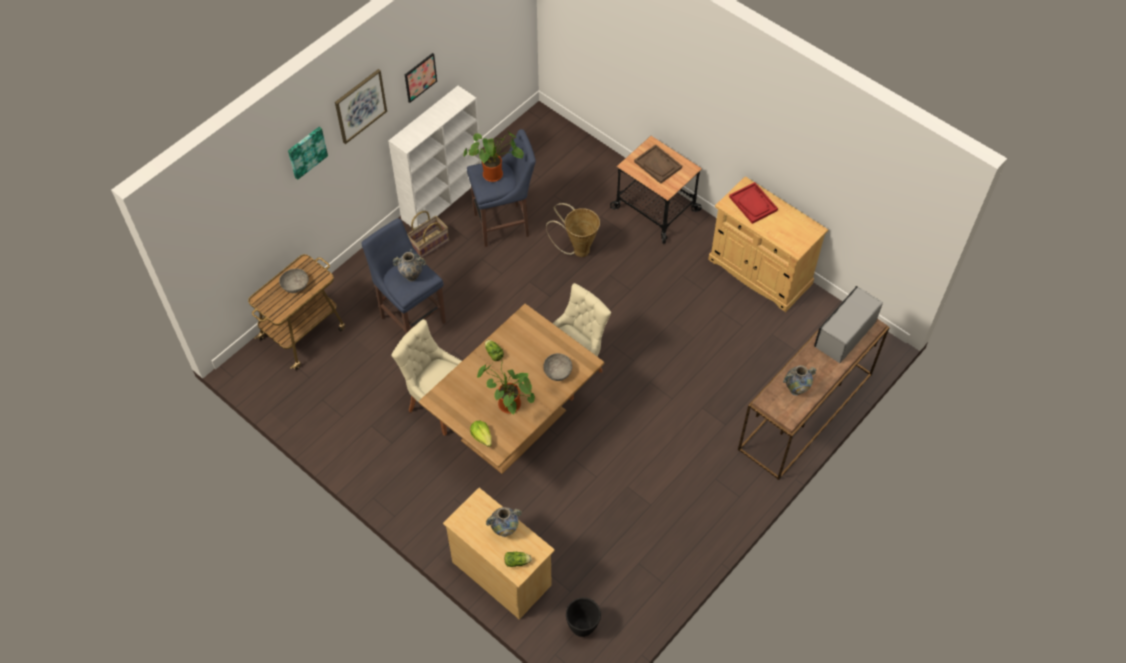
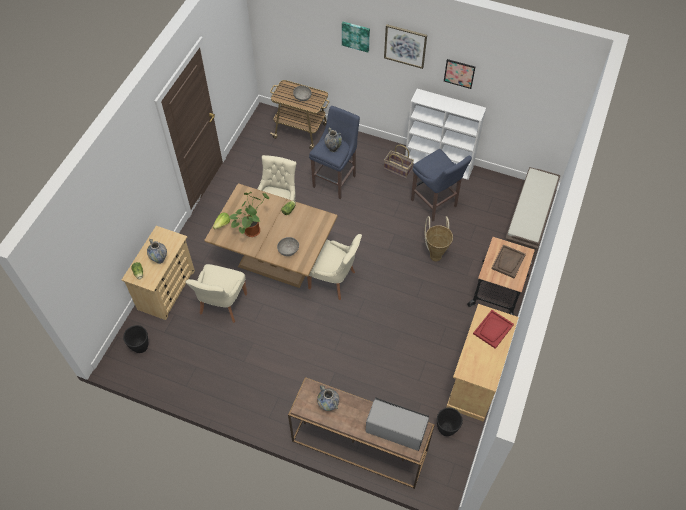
camera: 70 degrees right, 0 degrees up
(495, 174) = (440, 165): potted plant -> none
(556, 509) = (222, 305): none -> beige chair
(580, 149) = (526, 227): none -> brown bench
(811, 320) = (446, 429): none -> black planter

